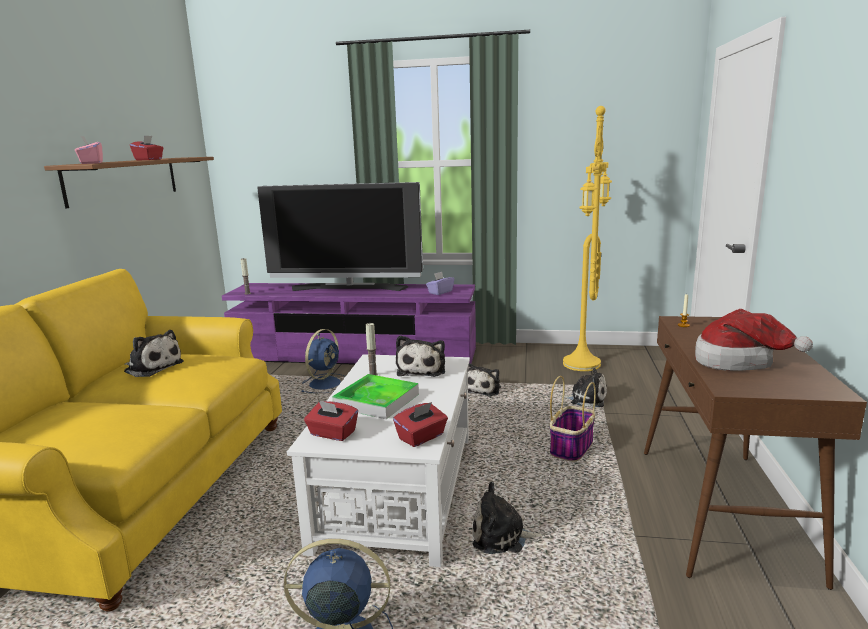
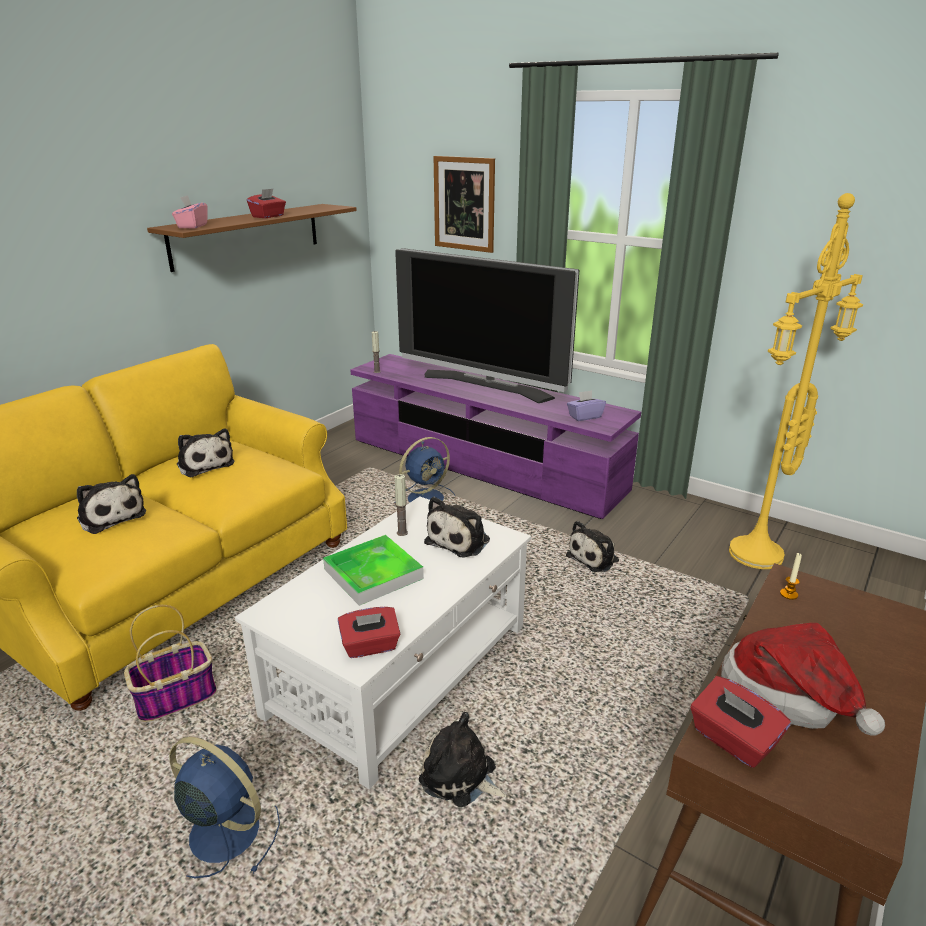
camera: 25 degrees right, 10 degrees up
(302, 151) = (464, 204): none -> picture
(332, 434) = (292, 608): red tissue box -> red tissue box (732, 740)
(571, 447) = (638, 683): basket -> basket (177, 697)
(585, 399) = (716, 613): plush toy -> plush toy (111, 516)

